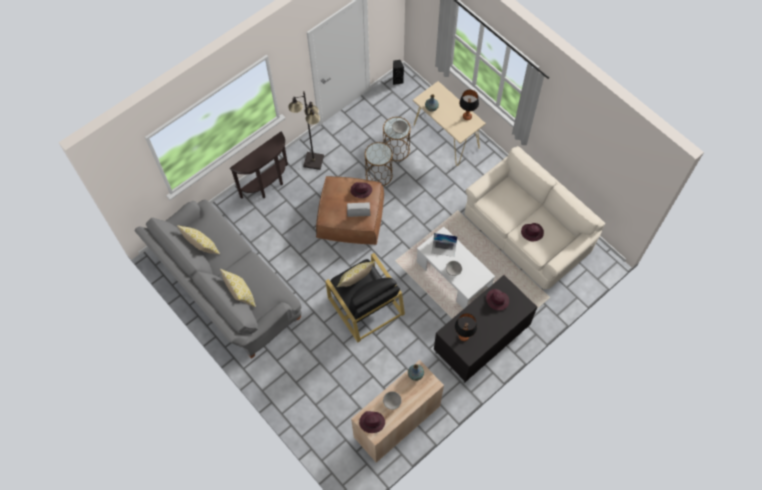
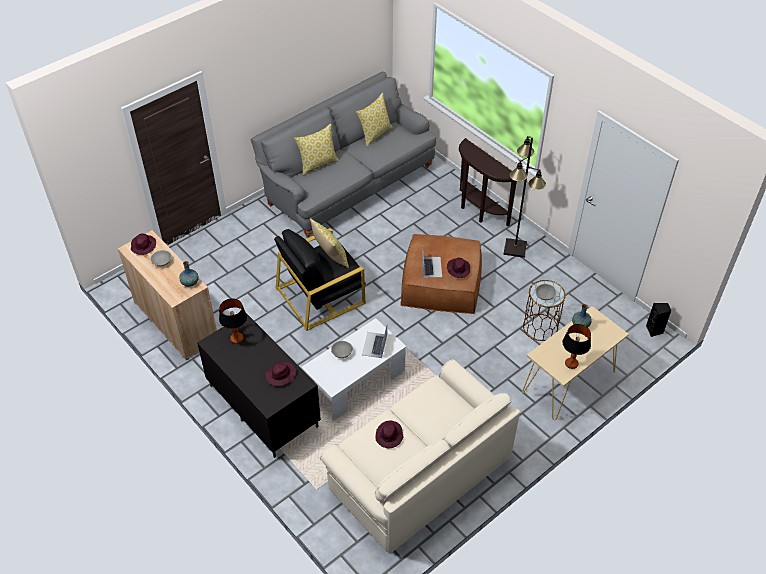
camera: 90 degrees right, 15 degrees down
(379, 175) = (500, 309): brown side table -> none

